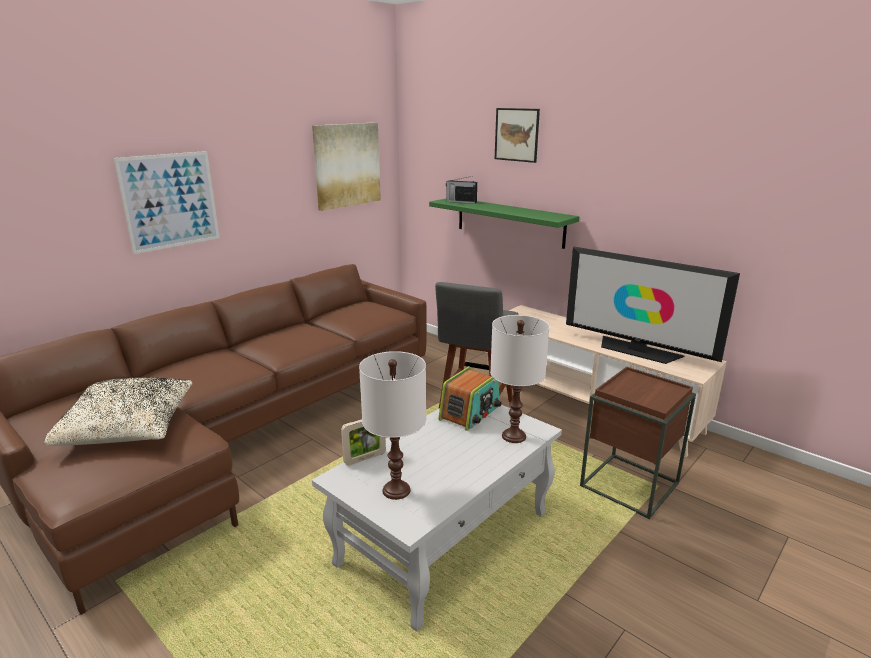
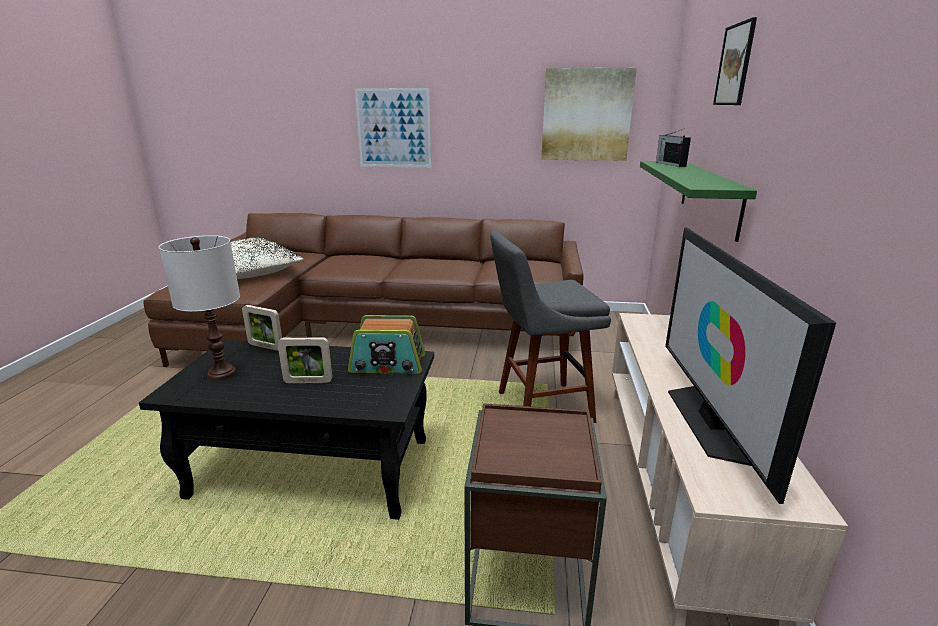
camera: 55 degrees right, 0 degrees up
(445, 537) = (315, 468): white coffee table -> black coffee table
(463, 451) = (308, 381): none -> picture frame
(514, 436) = (360, 398): white table lamp -> none

